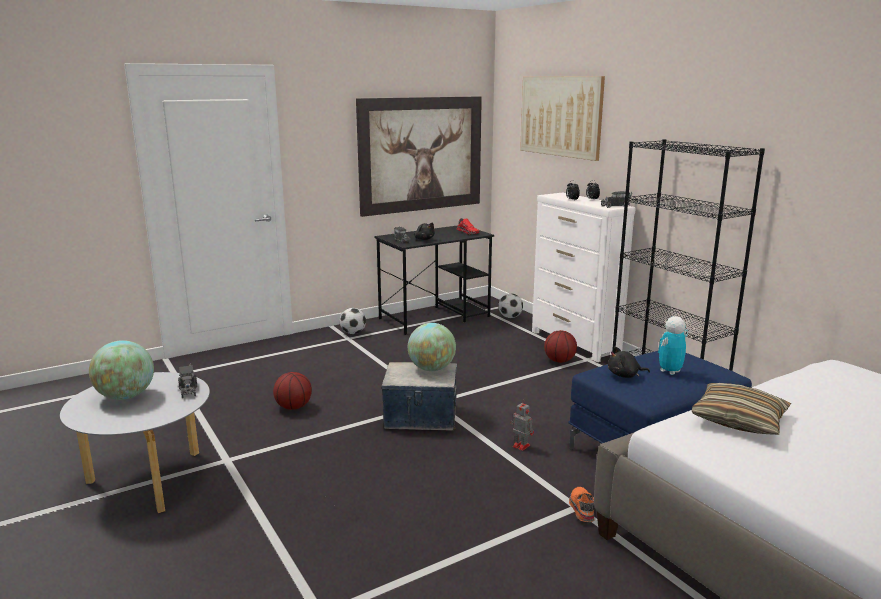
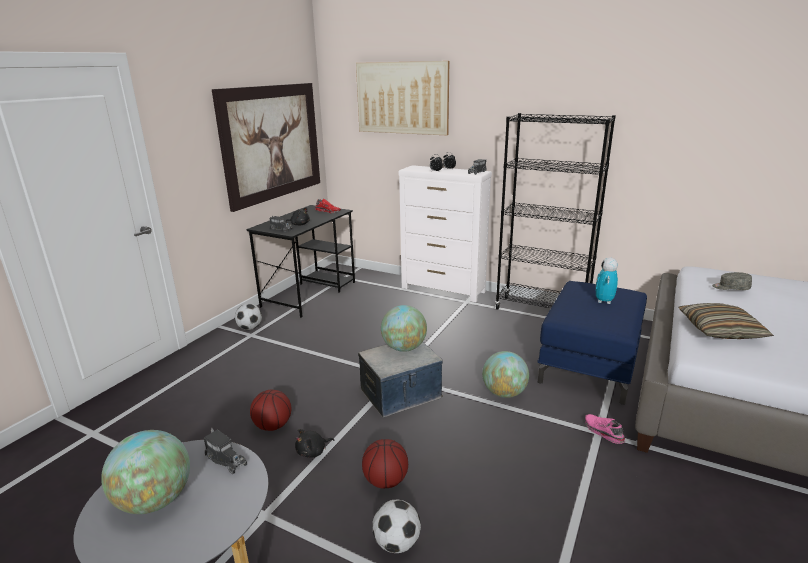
camera: 30 degrees left, 5 degrees up
(510, 317) = (371, 279): football -> football (397, 543)
(520, 445) = (504, 393): toy robot -> globe
(559, 361) = (449, 308): basketball -> basketball (385, 480)
(581, 508) = (602, 432): orange shoe -> pink shoe
(625, 375) = (582, 313): black plush toy -> black plush toy (313, 452)
(839, 389) = (730, 288): none -> grey cap

